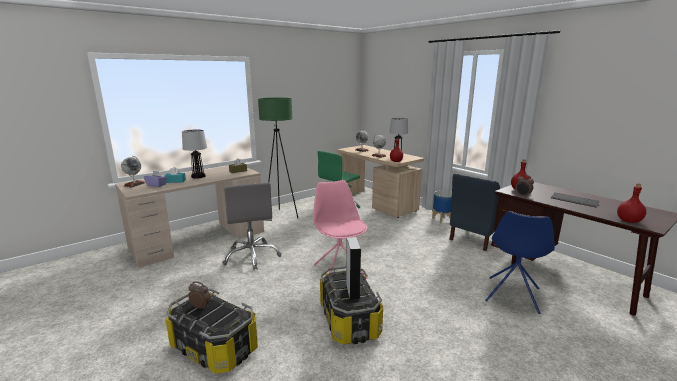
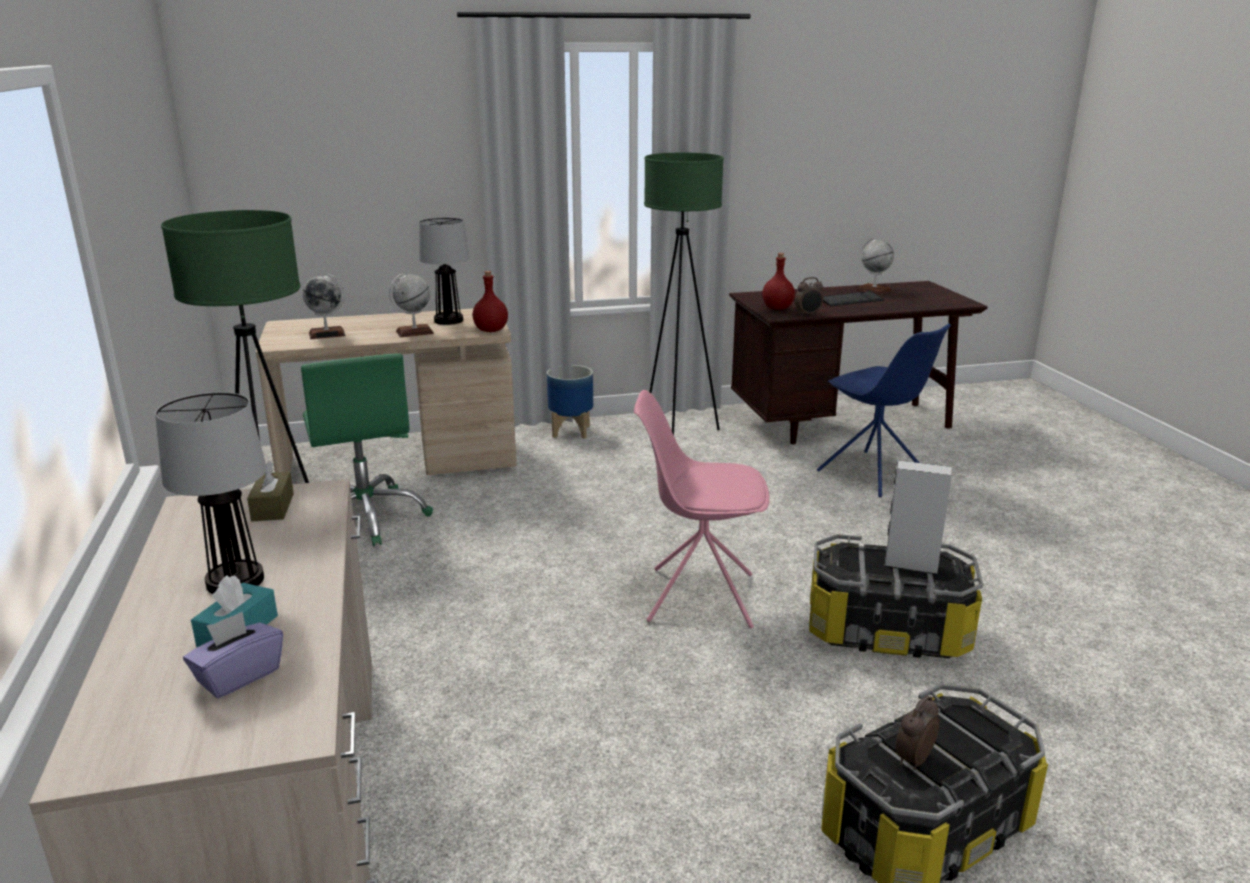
camera: 65 degrees left, 5 degrees up
(134, 184) = (145, 736): globe -> globe (874, 290)
(252, 256) = (518, 709): grey office chair -> none
(475, 238) = (677, 433): blue chair -> green floor lamp
(629, 221) = (941, 304): red bottle -> none

